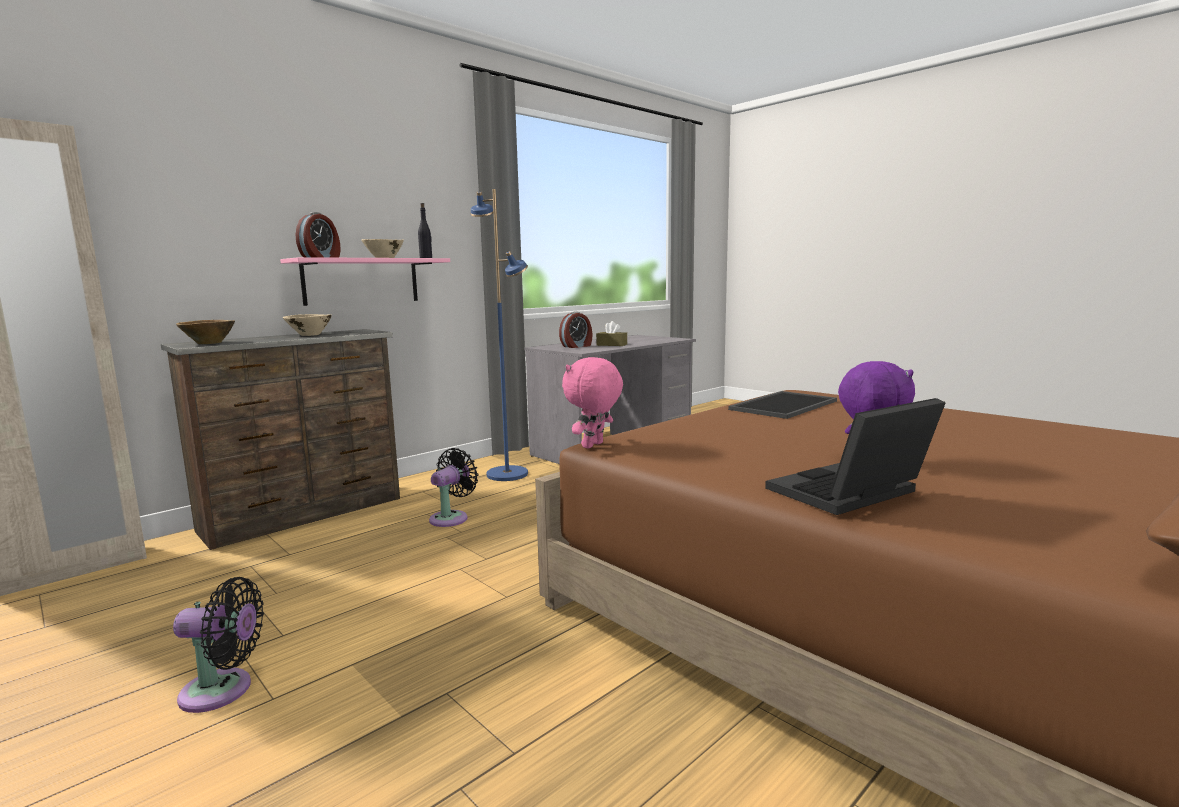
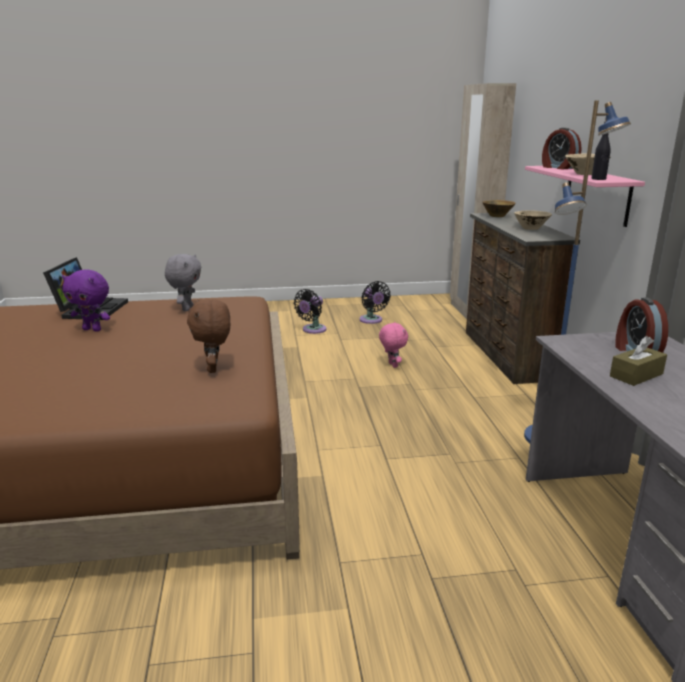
camera: 125 degrees right, 10 degrees up
(451, 518) = (445, 392): black fan -> black fan (372, 320)
(593, 445) = (246, 297): pink plush toy -> pink plush toy (392, 365)
(700, 452) = (186, 308): none -> grey plush toy
(782, 405) = (214, 369): tray -> brown plush toy

